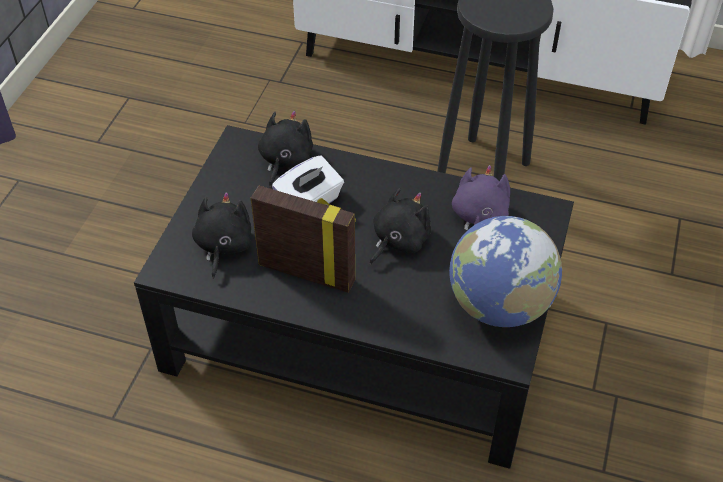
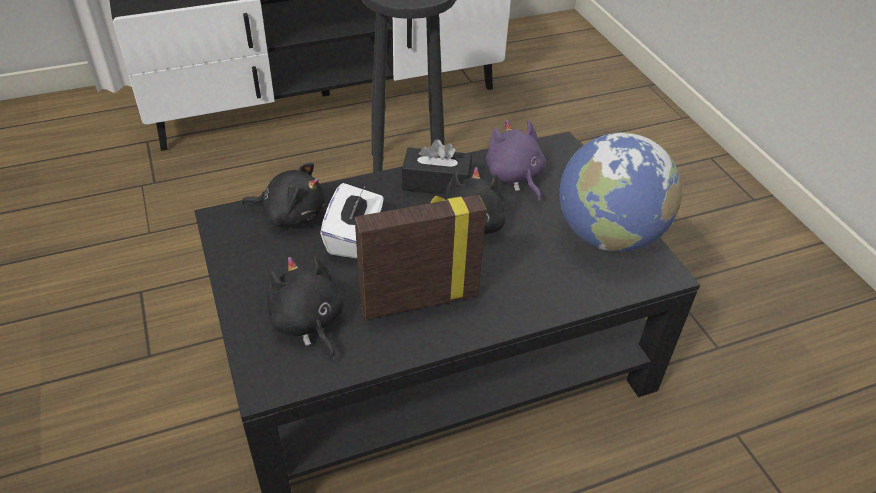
camera: 40 degrees left, 5 degrees down
(285, 161) = (291, 214): black plush toy -> black plush toy turned 120 degrees clockwise
(411, 190) = (436, 183): none -> black tissue box

